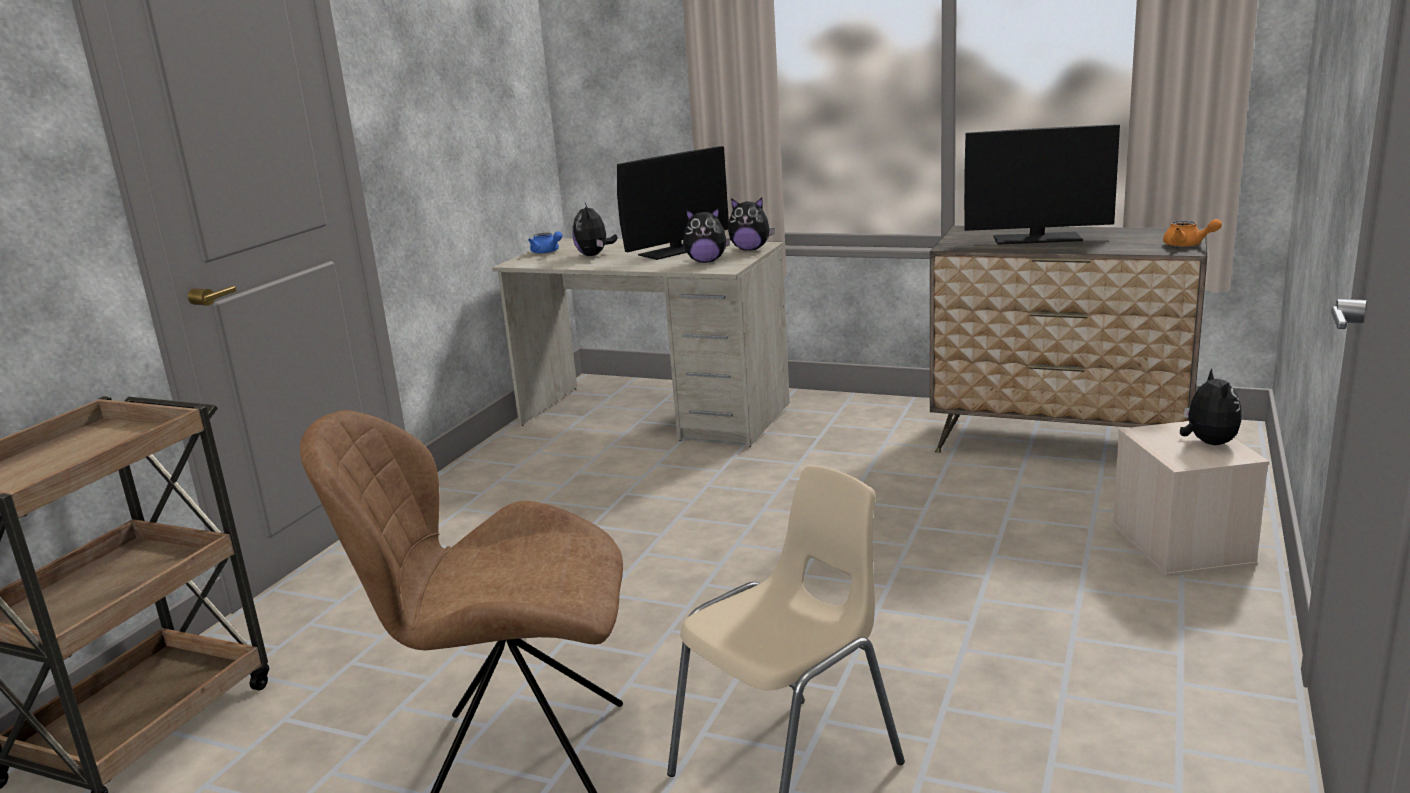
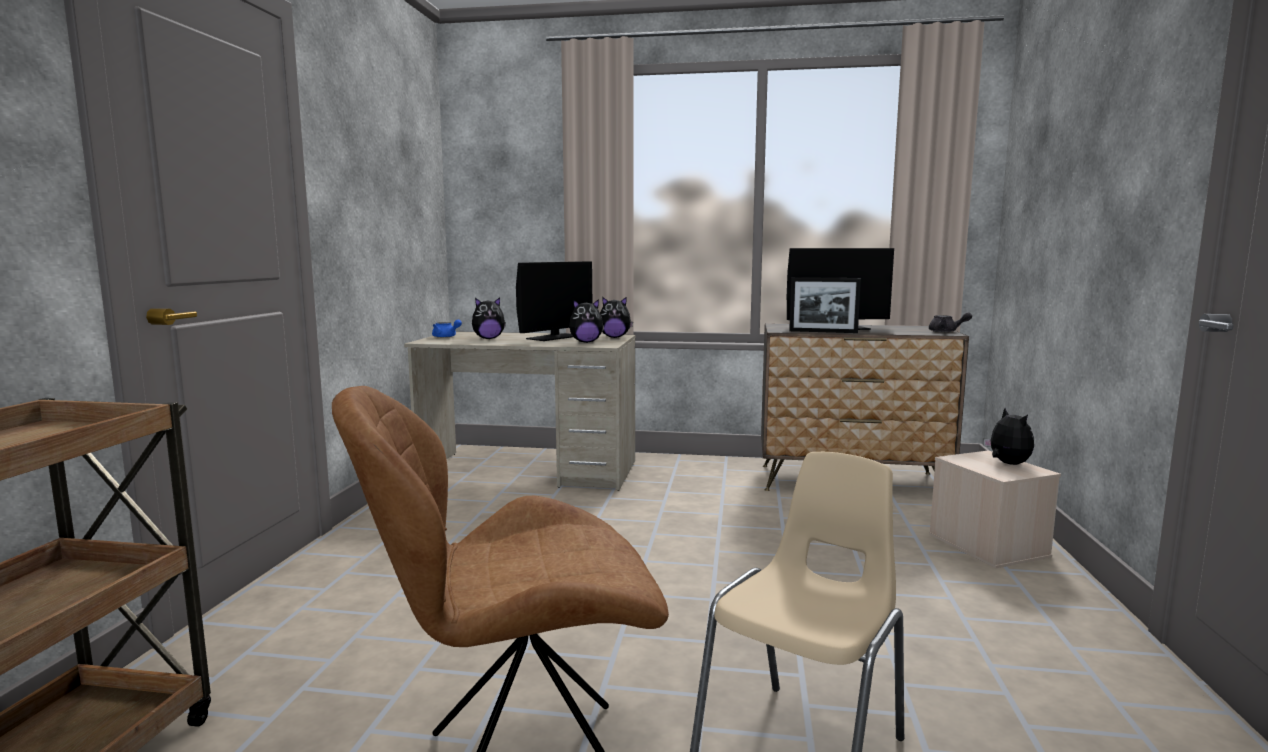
camera: 15 degrees left, 10 degrees down
(594, 255) = (488, 338): plush toy -> plush toy turned 90 degrees counterclockwise
(1007, 248) = (823, 332): none -> picture frame
(1187, 245) = (946, 331): orange teapot -> grey teapot

